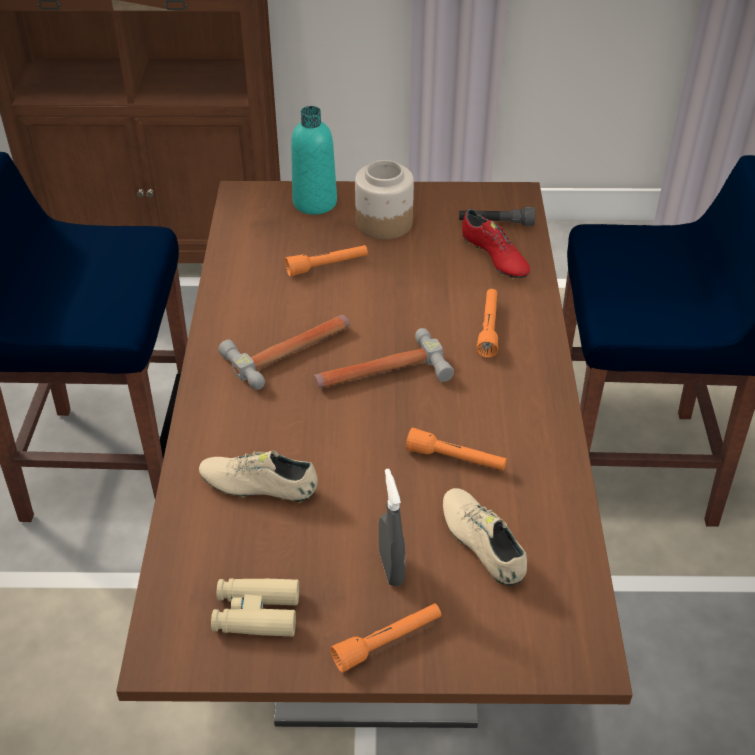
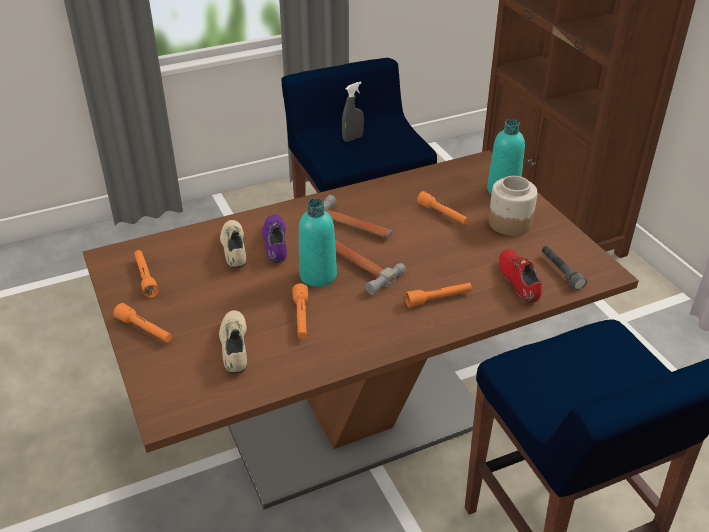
camera: 65 degrees right, 5 degrees down
(256, 613) = (145, 277): beige binoculars -> orange flashlight
(278, 438) = (276, 244): none -> purple shoe
(377, 416) = (318, 275): none -> turquoise bottle
(391, 568) = (198, 316): grey spray bottle -> grey spray bottle (353, 138)
(482, 544) = (235, 347): beige shoe -> beige shoe turned 45 degrees counterclockwise
(494, 258) = (518, 281): red shoe -> red shoe turned 135 degrees clockwise

